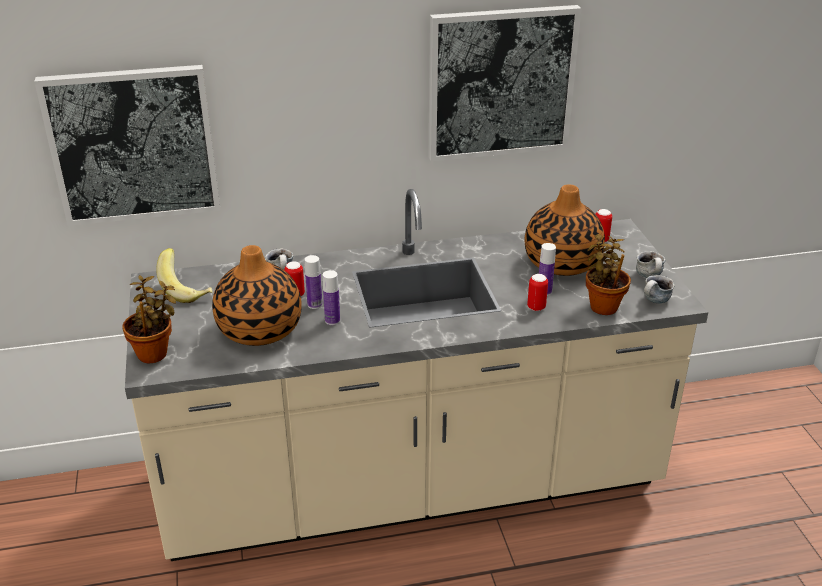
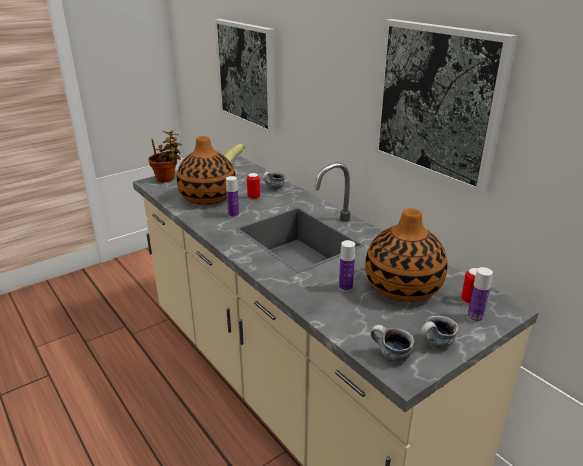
camera: 65 degrees right, 5 degrees down
(315, 304) = (247, 205): bottle -> bottle (475, 317)
(536, 307) = (317, 288): can -> none
(603, 305) = (352, 323): potted plant -> none

